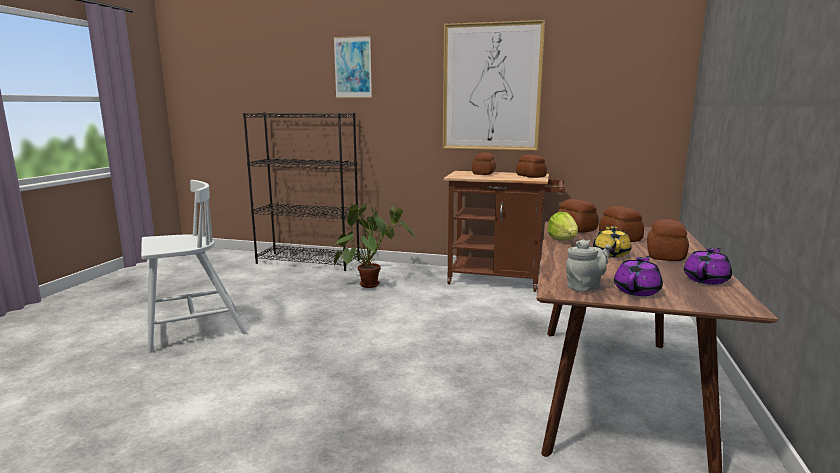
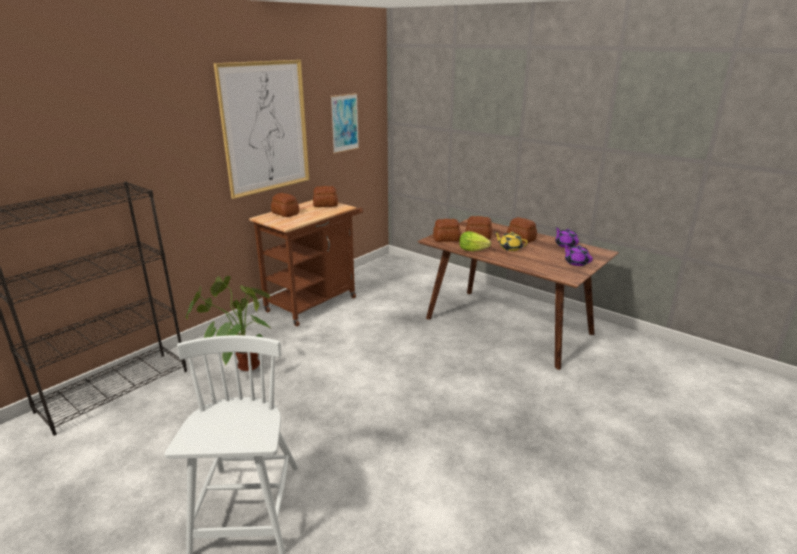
camera: 65 degrees left, 10 degrees up
(353, 67) = (108, 122): picture -> picture (344, 123)
(585, 287) = (566, 271): grey teapot -> none

